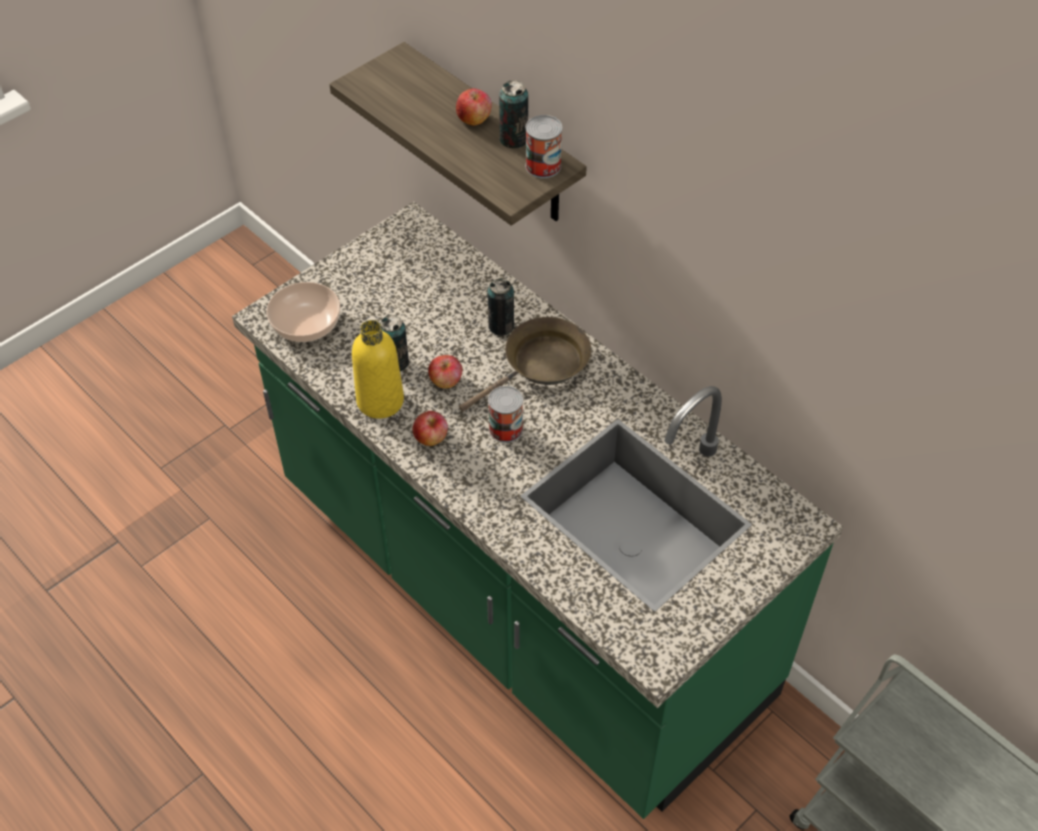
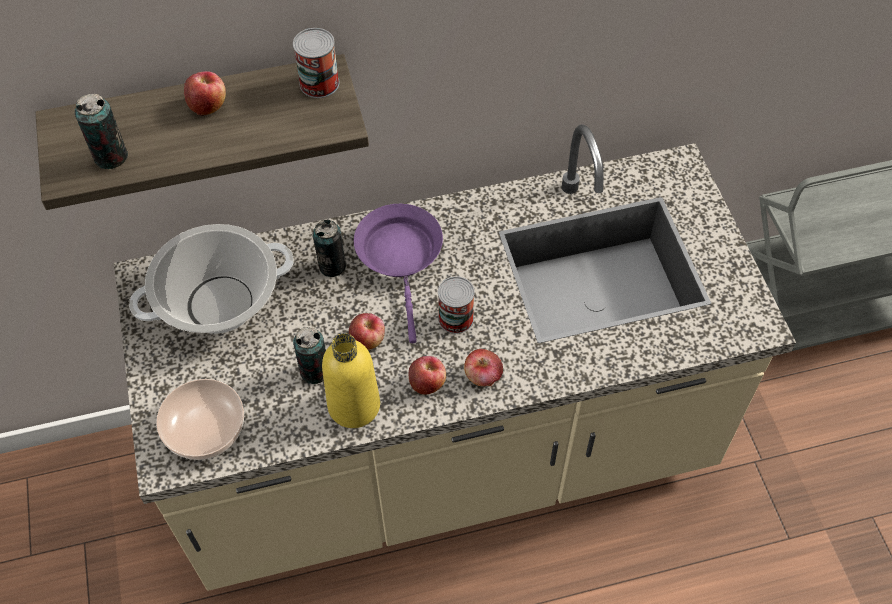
camera: 60 degrees left, 5 degrees up
(417, 278) = (220, 305): none -> cooking pot
(461, 472) = (483, 376): none -> apple
(513, 139) = (264, 88): can -> can (111, 157)
(519, 593) = (447, 455): green counter -> beige counter
(541, 365) = (401, 257): brown frying pan -> purple frying pan

